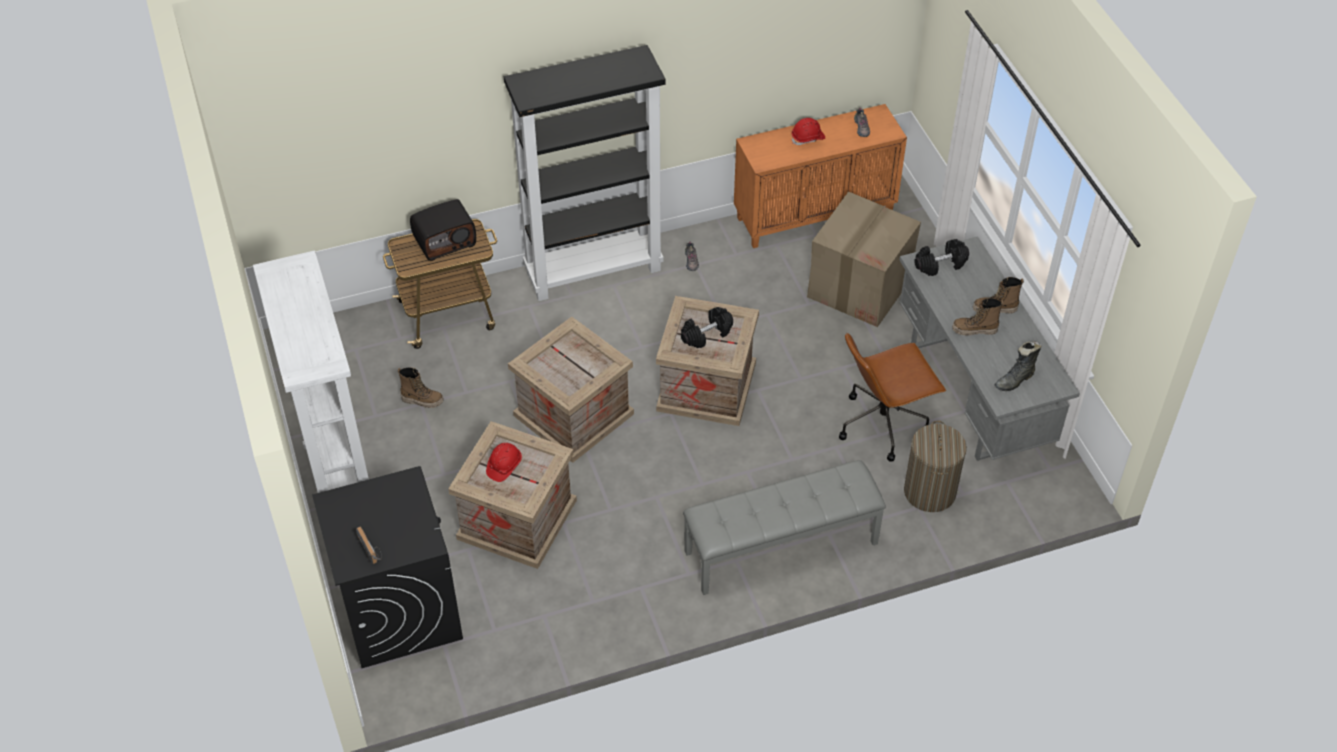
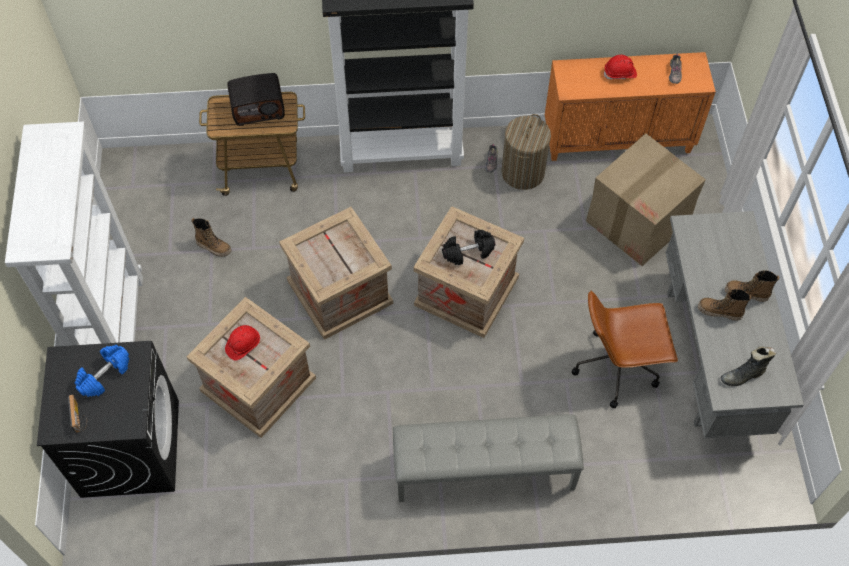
camera: 15 degrees right, 10 degrees up
(383, 507) = (105, 375): none -> blue dumbbell
(929, 492) = (640, 448): laundry basket -> laundry basket (523, 172)
(940, 265) = (707, 234): black dumbbell -> none

